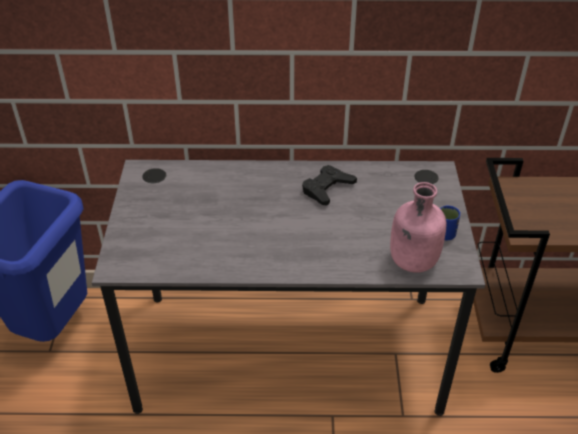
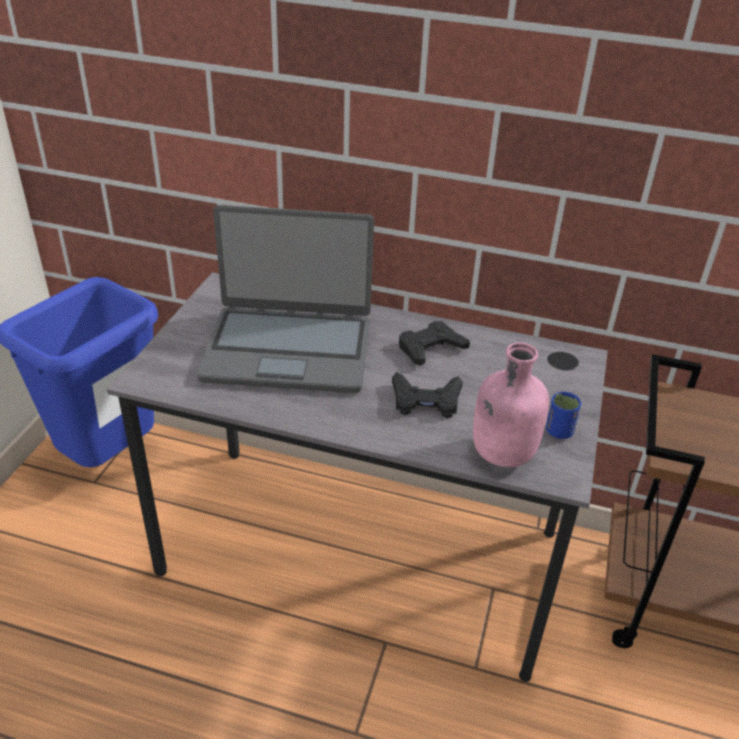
camera: 15 degrees right, 5 degrees down
(220, 215) = (288, 350): none -> laptop
(342, 233) = (426, 401): none -> black game controller

